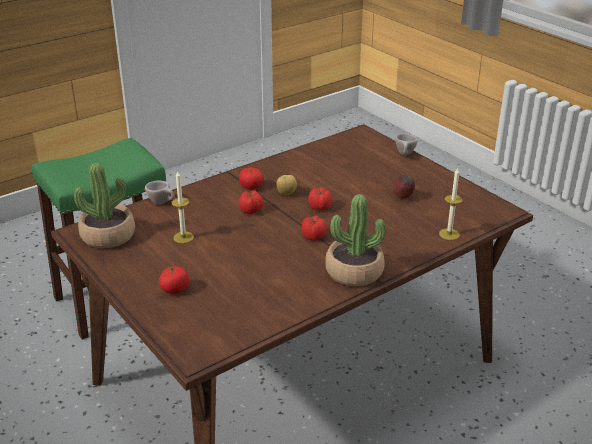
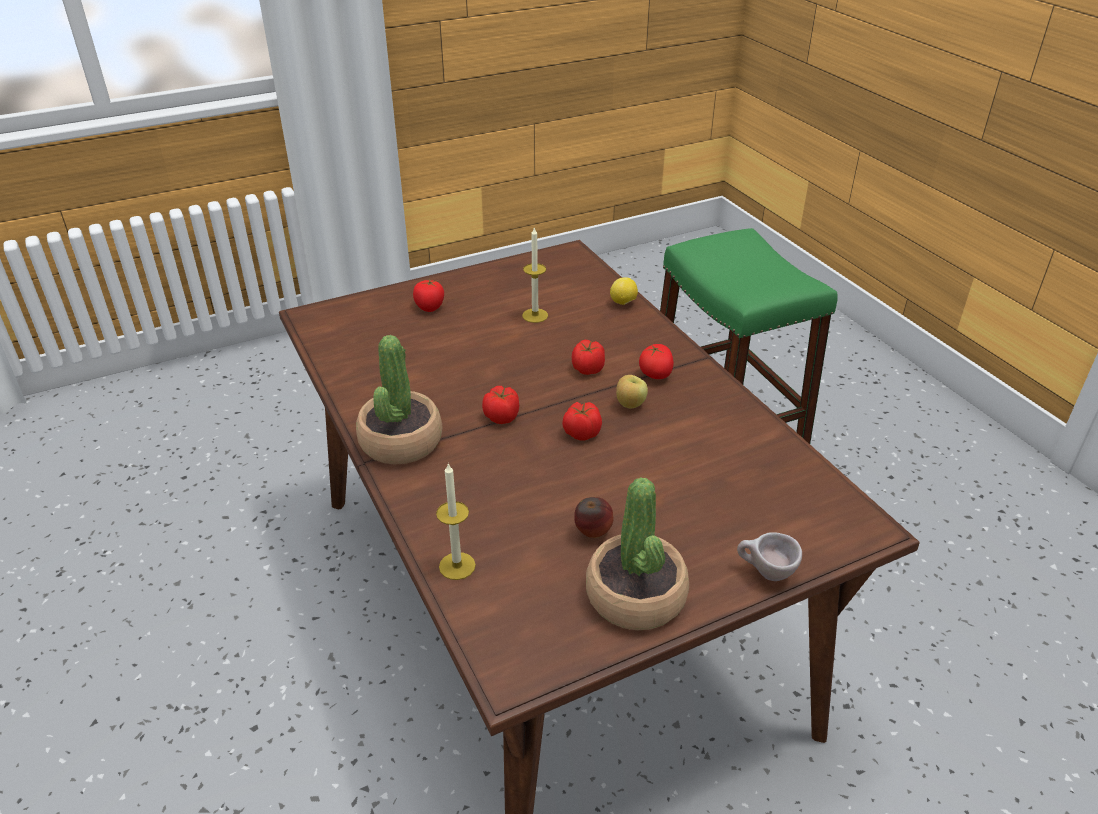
camera: 100 degrees right, 5 degrees up
(108, 235) = (555, 269): potted plant -> potted plant (636, 596)
(162, 203) = (623, 303): beige cup -> lemon

